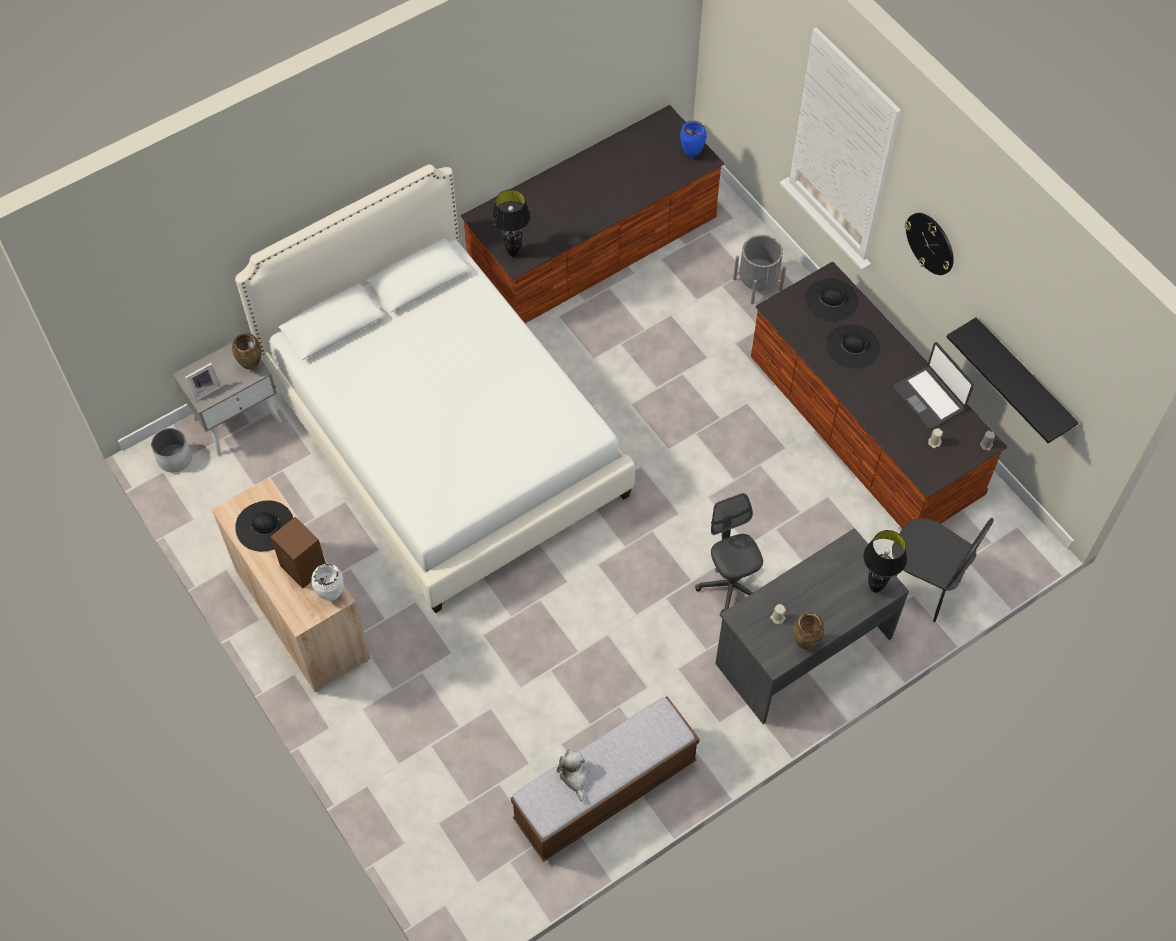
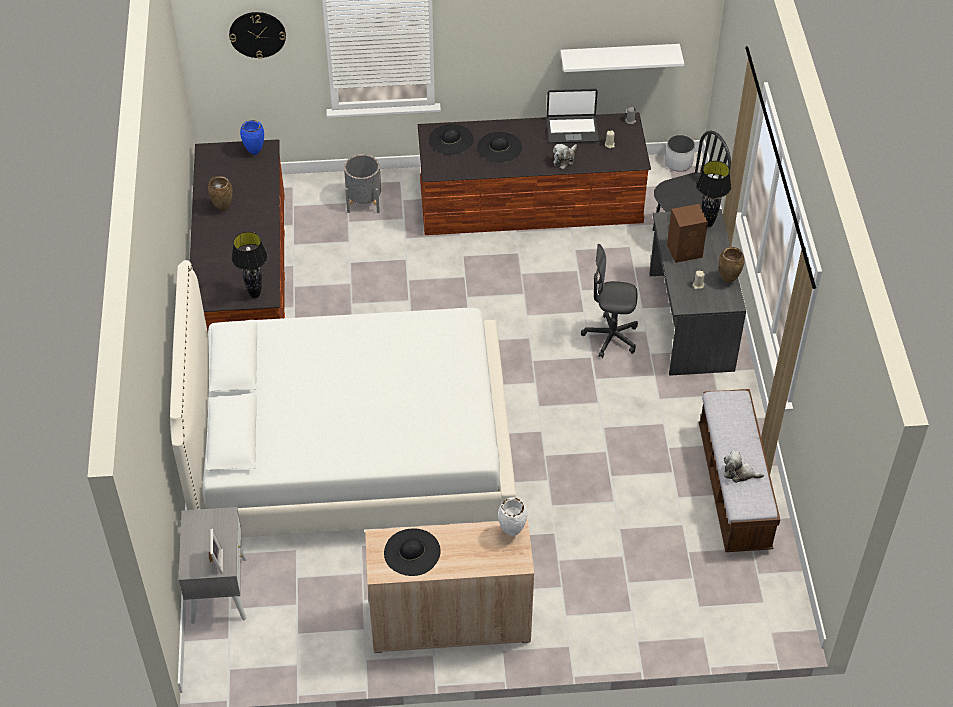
camera: 60 degrees left, 10 degrees down
(174, 458) = (222, 654): white planter -> white planter (678, 163)
(252, 366) = (219, 517): brown vase -> brown vase (223, 209)
(304, 568) = (472, 541): brown speaker -> brown speaker (685, 251)
(879, 412) = (564, 159): none -> plush toy
(930, 243) = (497, 30): wall clock -> wall clock (257, 34)
(1022, 378) = (619, 57): black shelf -> white shelf

